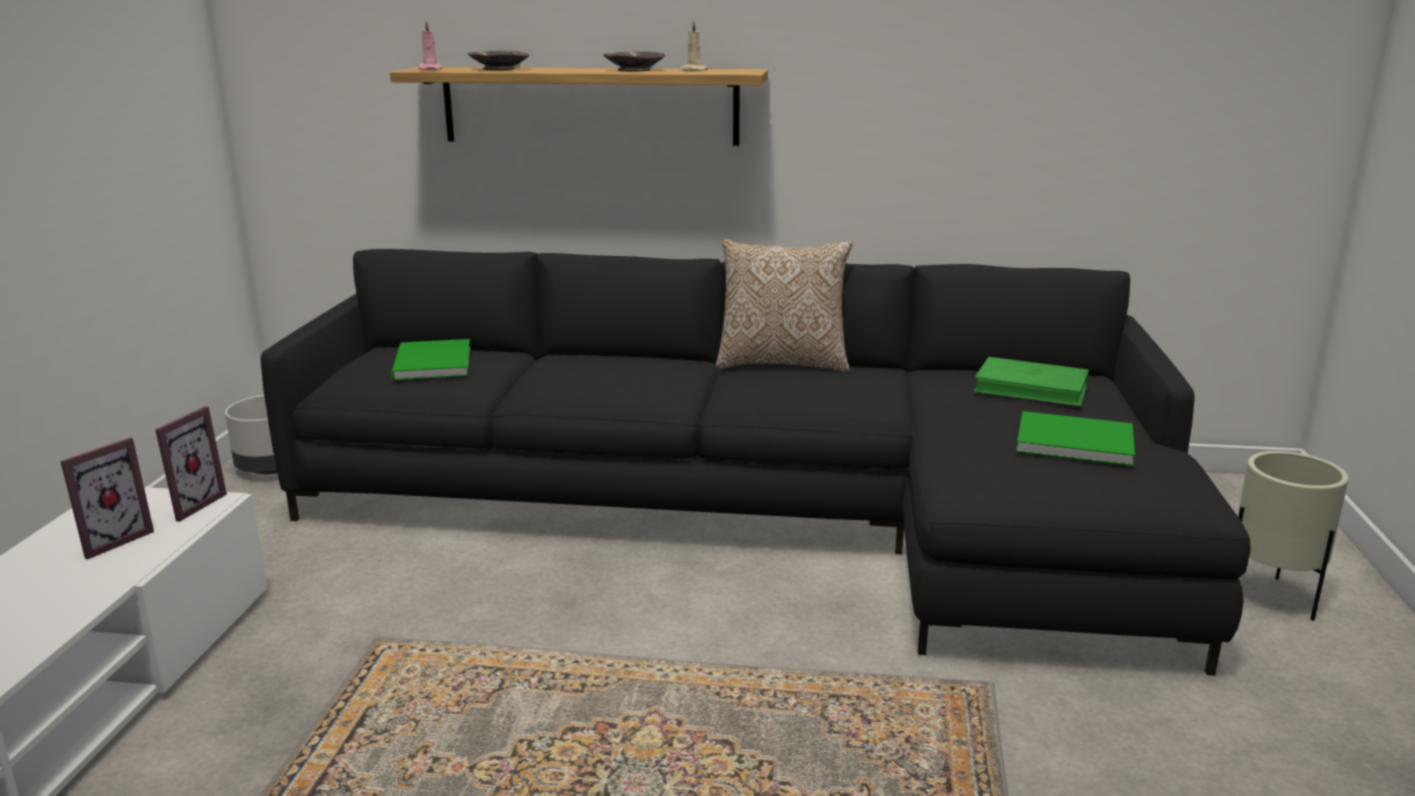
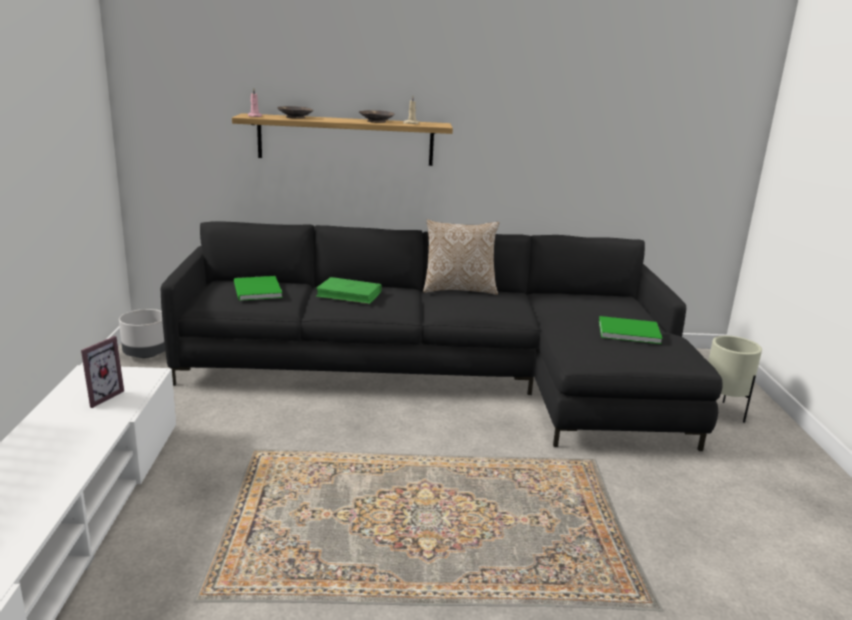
camera: 10 degrees left, 0 degrees up
(188, 505) = (136, 375): picture frame -> none
(1031, 388) = (598, 303): green book -> green book (349, 294)

